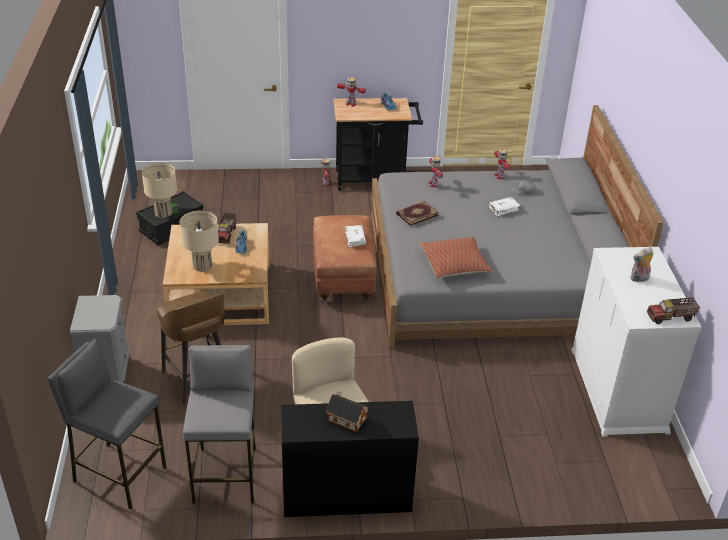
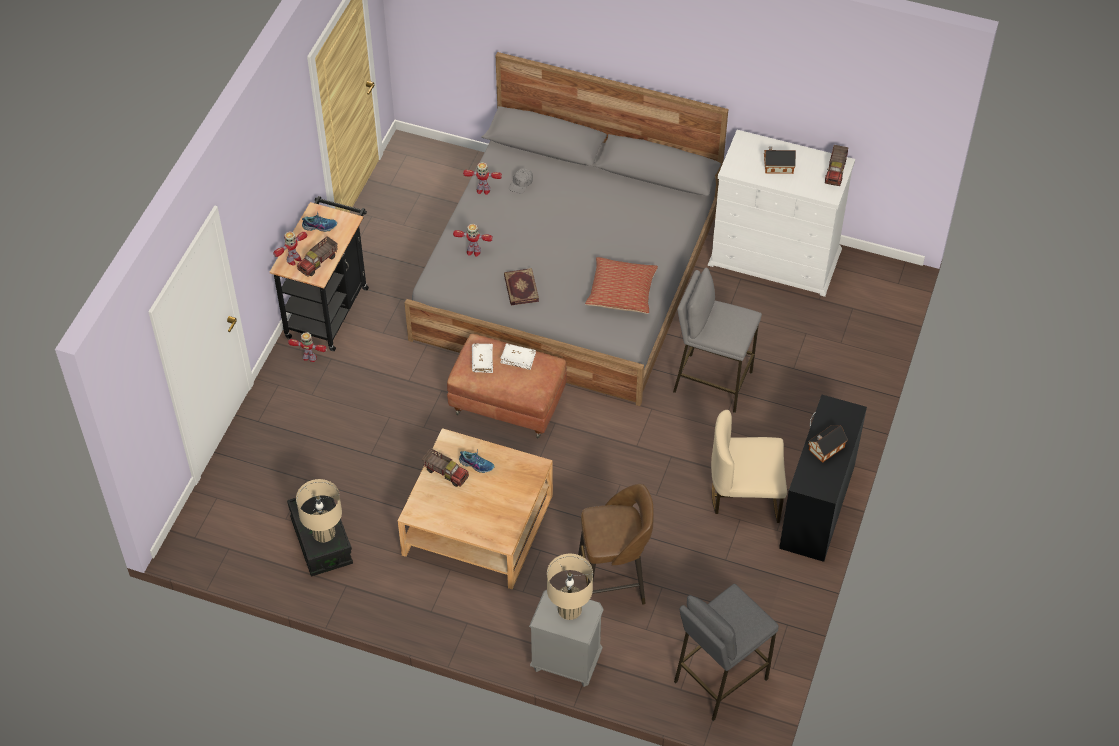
camera: 65 degrees left, 15 degrees up
(202, 265) = (494, 510): beige table lamp -> beige table lamp (569, 609)
(226, 474) = (755, 592): grey stool -> grey stool (712, 382)
(355, 113) = (318, 262): none -> toy truck
(503, 209) = (548, 213): white book -> white book (482, 361)
(639, 279) = (777, 166): plush toy -> toy house

